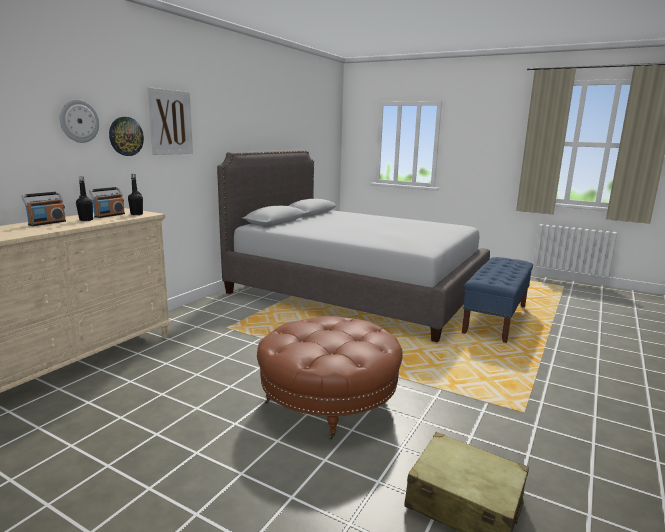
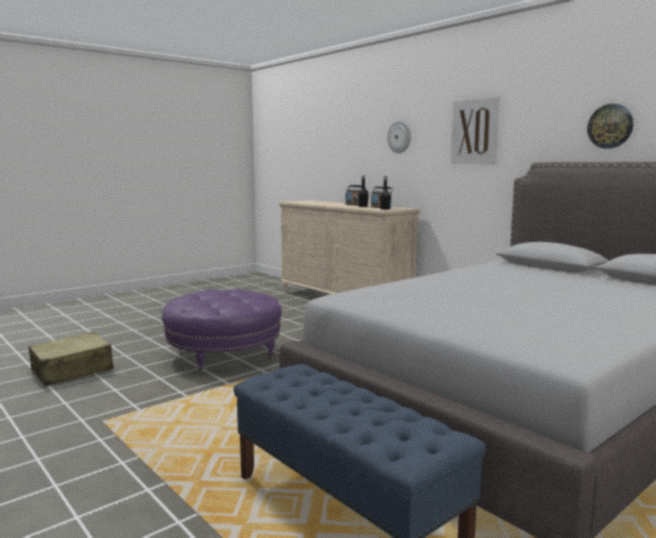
camera: 110 degrees right, 5 degrees down
(126, 136) = (430, 147): wall clock -> wall clock (610, 126)
(328, 401) = (224, 355): brown ottoman -> purple ottoman

